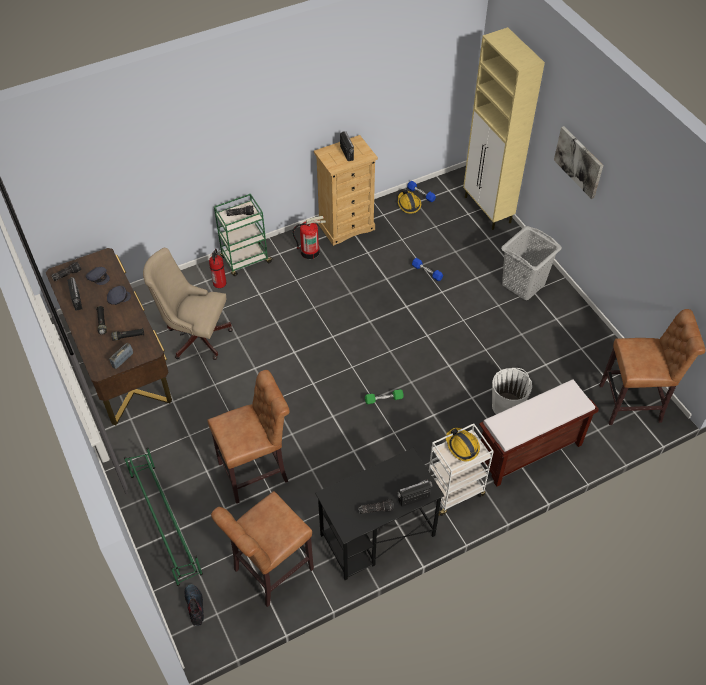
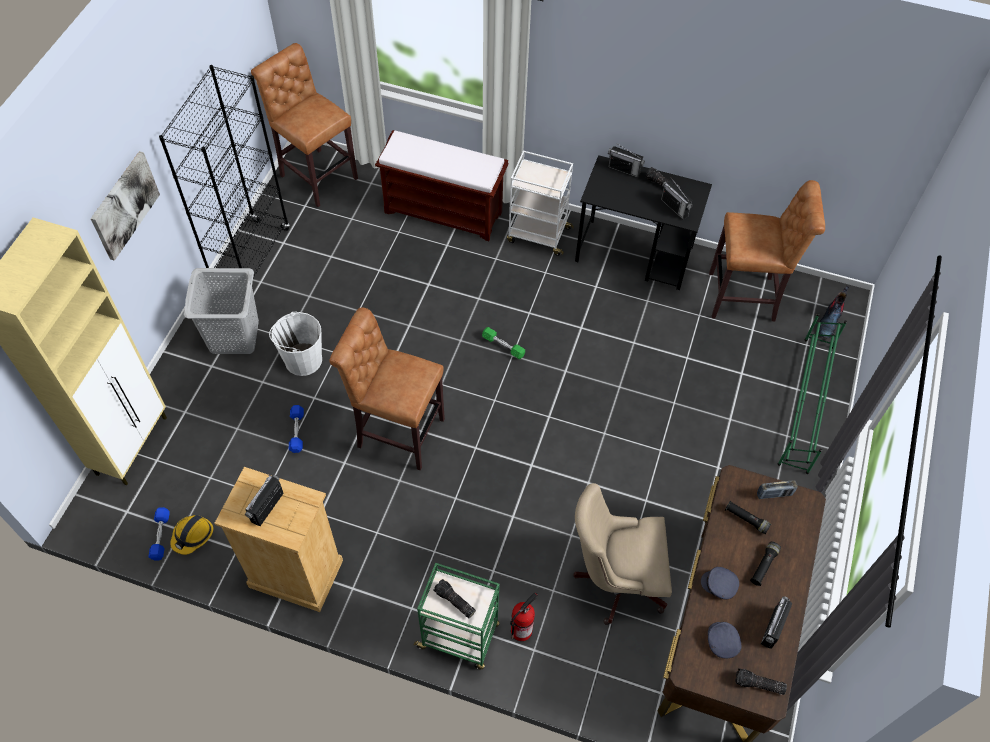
camera: 135 degrees left, 5 degrees up
(195, 336) = (615, 579): beige office chair -> beige office chair turned 120 degrees clockwise
(257, 471) = (683, 380): brown stool -> brown stool (396, 431)
(310, 251) = (376, 576): fire extinguisher -> none
(348, 498) = (674, 207): none -> radio
(462, 446) = (536, 181): hard hat -> none
(507, 406) = (411, 254): white bucket -> white bucket (303, 360)
(582, 326) = (251, 257): none -> black bookcase

